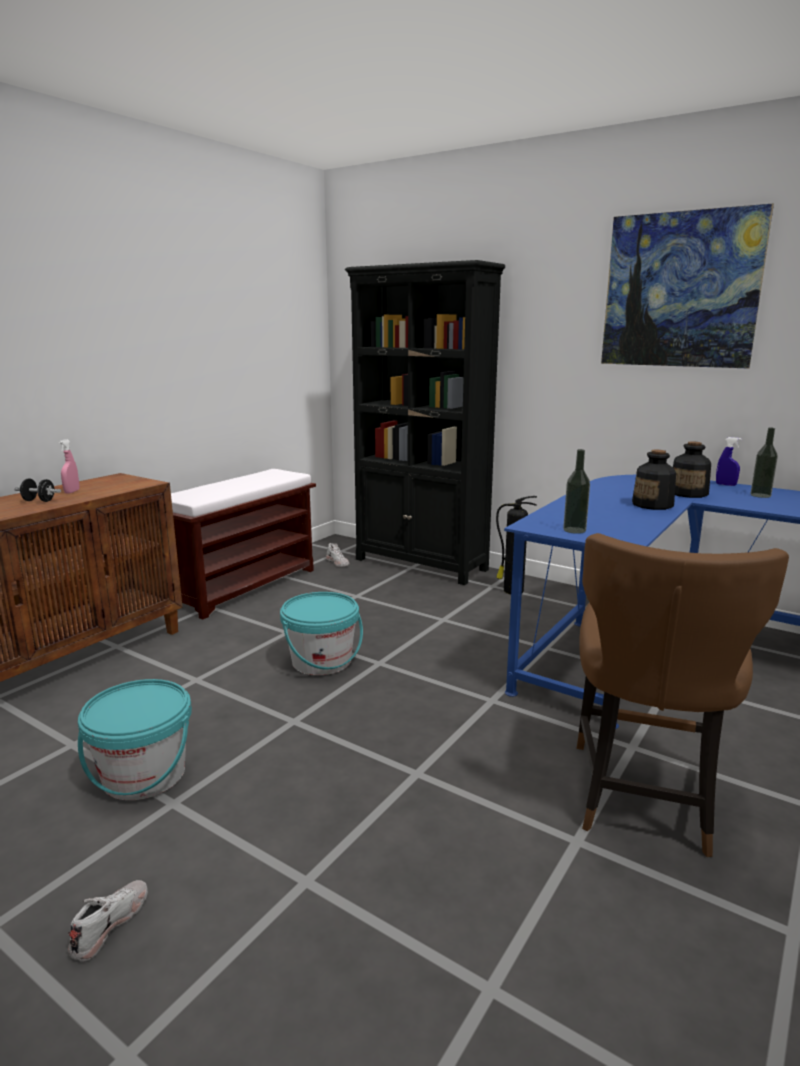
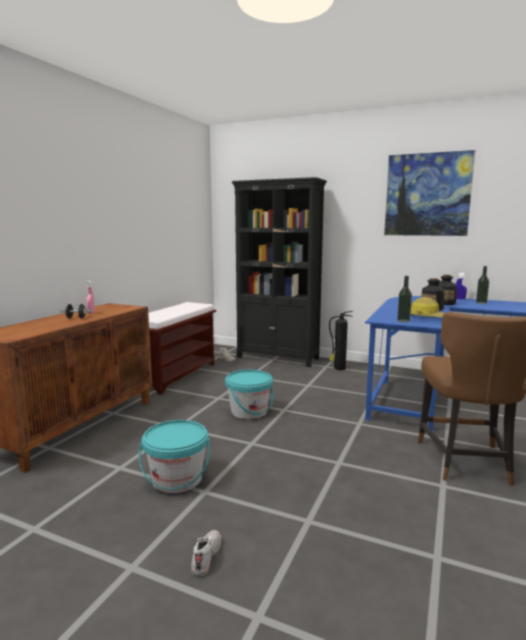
camera: 10 degrees left, 5 degrees down
(625, 523) = (426, 317): none -> hard hat

